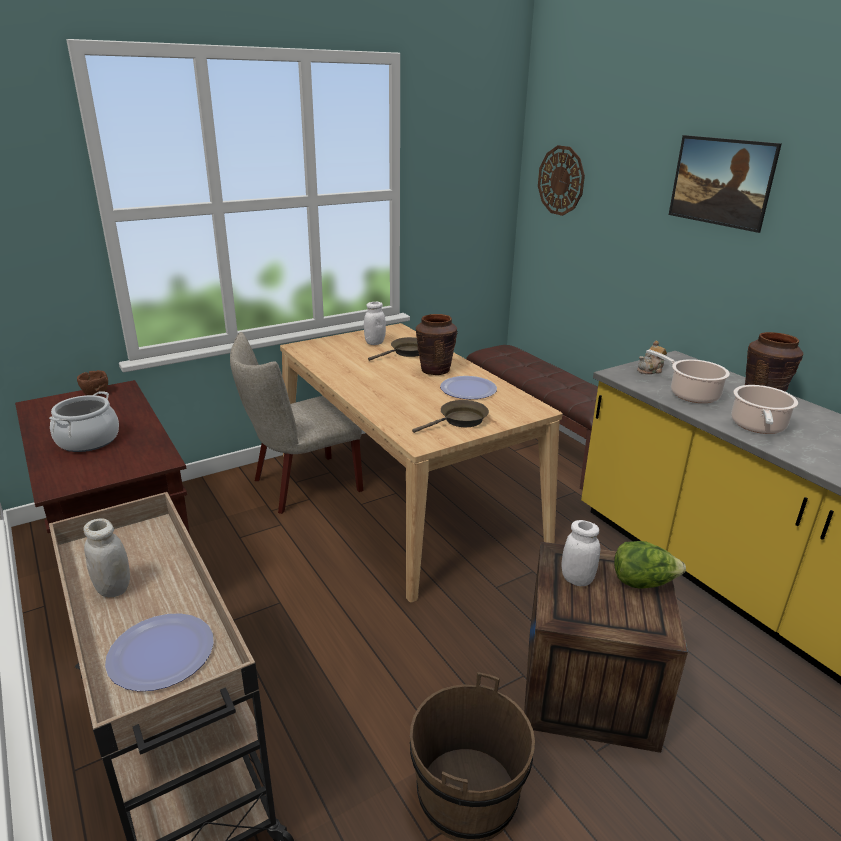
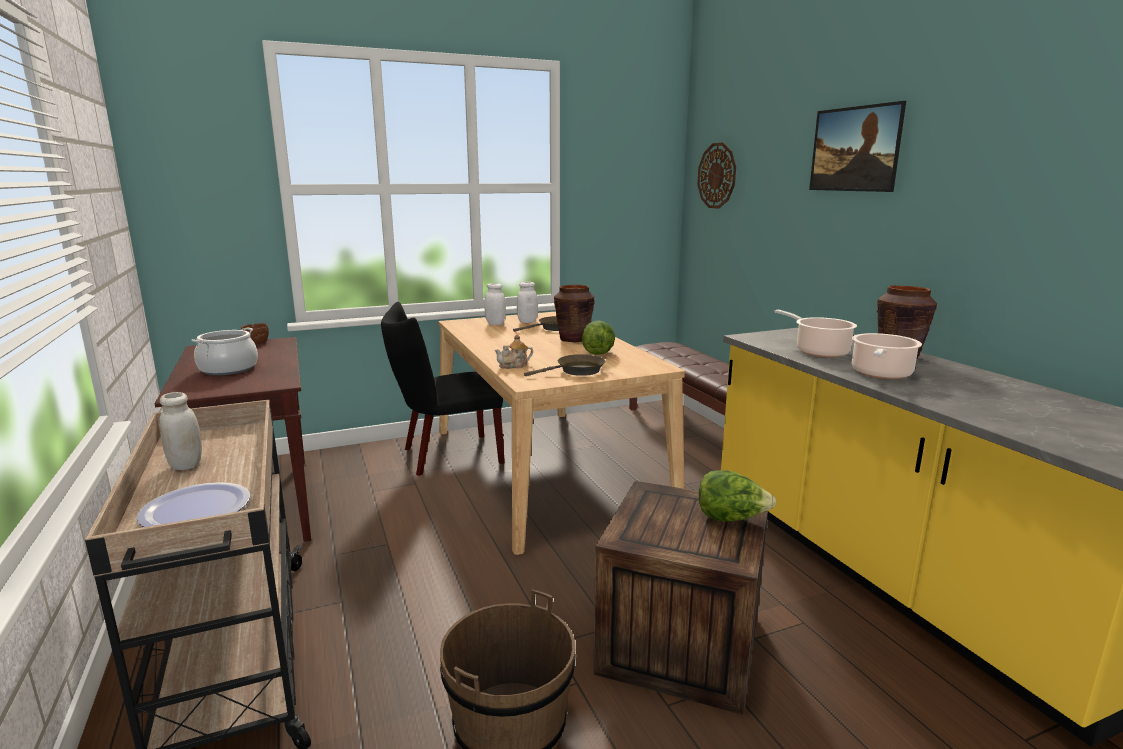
camera: 10 degrees right, 10 degrees down
(300, 486) = (446, 456): beige chair -> black chair
(468, 389) = (598, 352): plate -> lettuce
(577, 579) = (659, 511): white jar -> white jar (495, 324)
(651, 370) = (785, 336): teapot -> teapot (514, 366)

